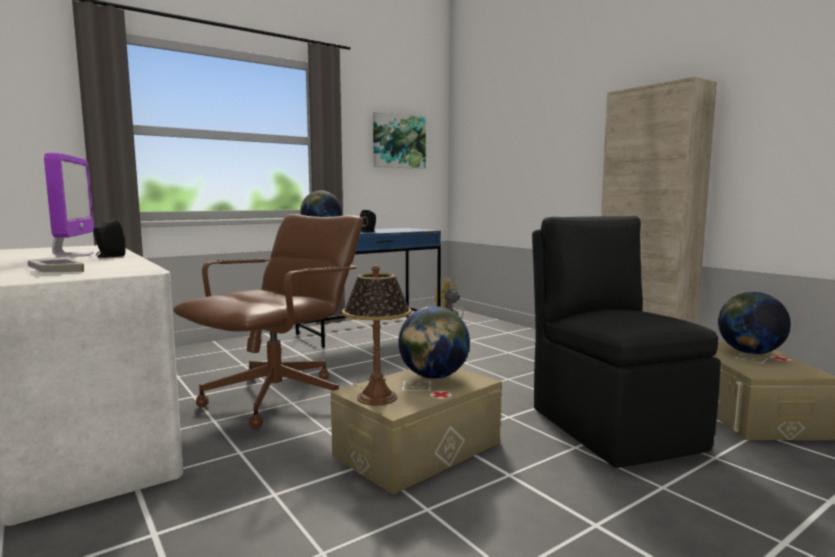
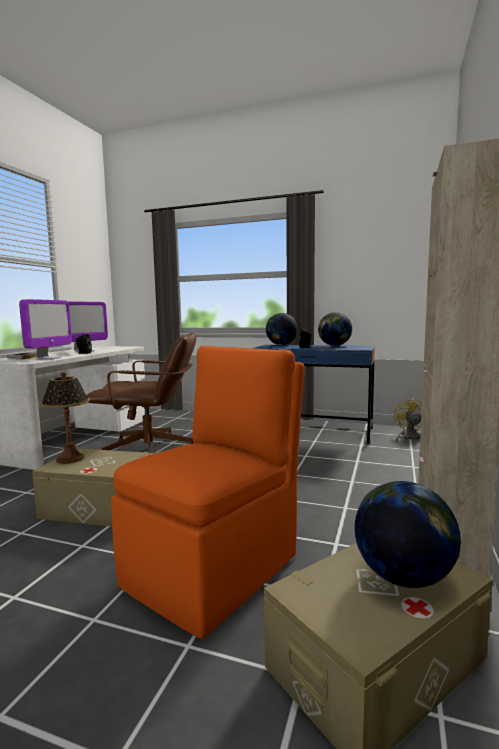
camera: 55 degrees right, 0 degrees up
(128, 265) = (49, 358): none -> monitor
(398, 141) = (382, 264): picture -> none
(433, 377) = (122, 460): globe -> globe (334, 346)
(612, 426) = (216, 568): black chair -> orange chair

